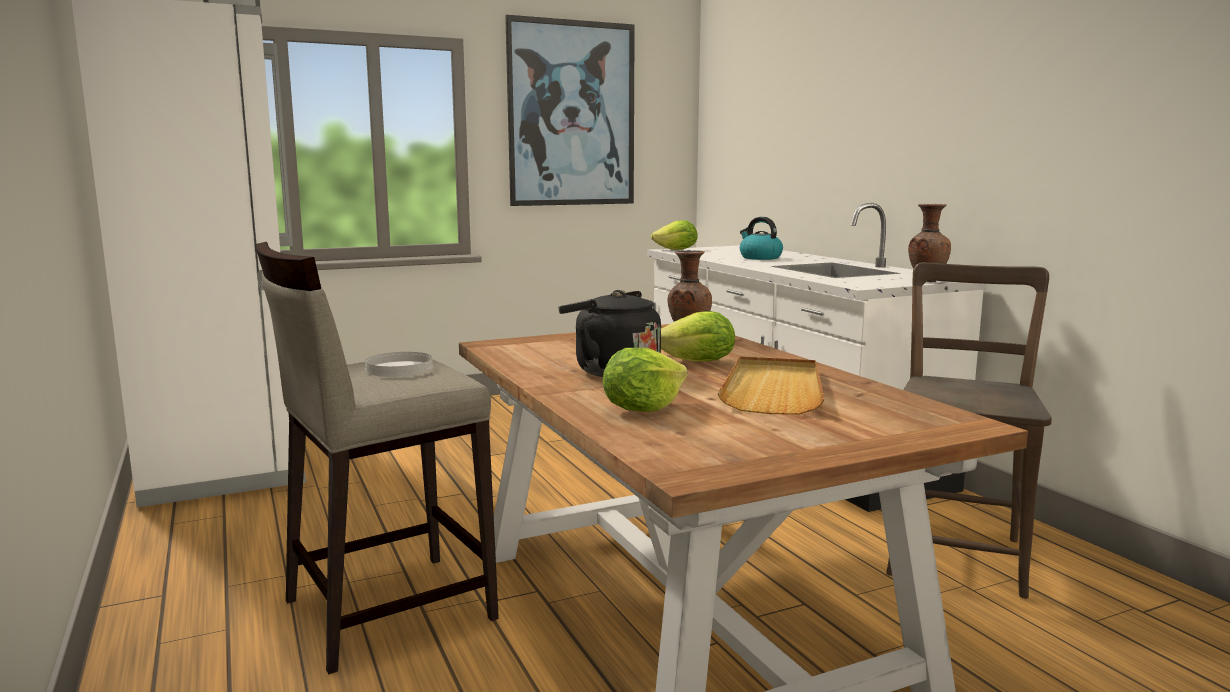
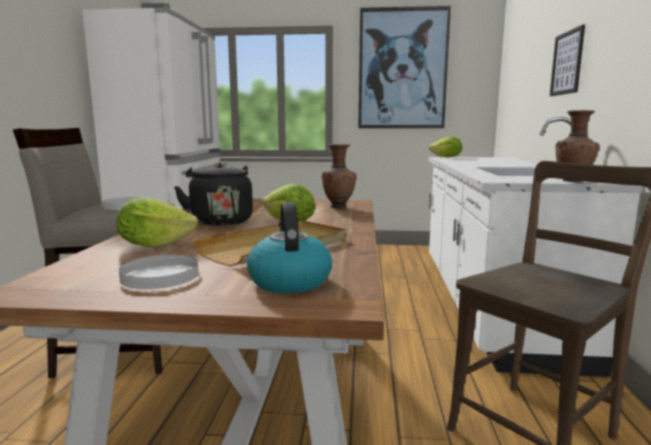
camera: 30 degrees right, 0 degrees up
(759, 257) = (488, 163): kettle -> kettle (289, 280)
(765, 435) = (160, 276): none -> white plate
(846, 133) = (567, 63): none -> picture

